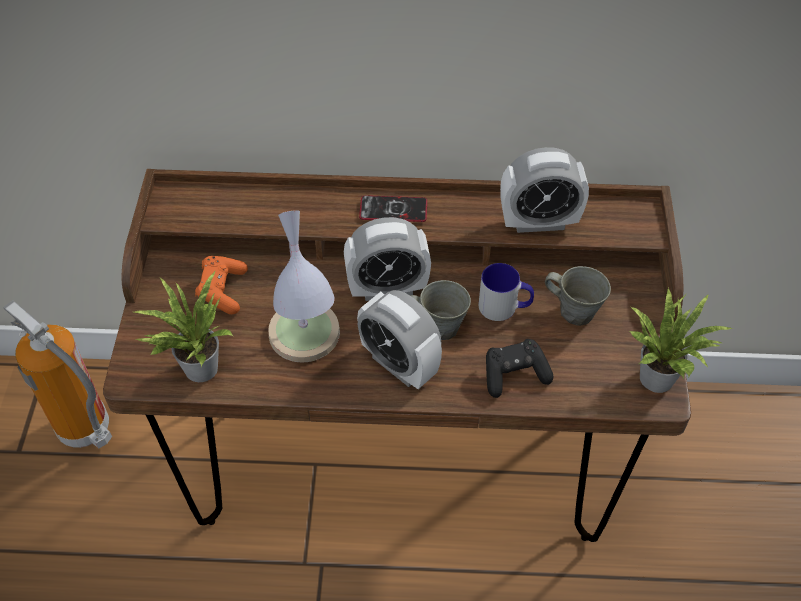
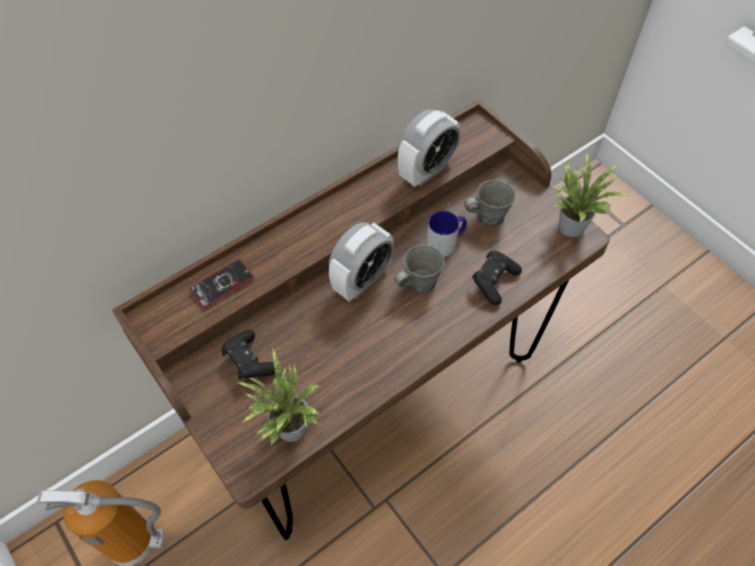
camera: 40 degrees left, 5 degrees up
(222, 291) = (249, 362): orange game controller -> black game controller
(307, 346) = (349, 357): table lamp -> none
(393, 210) = (326, 222): phone -> phone (222, 284)
(399, 364) = (420, 326): alarm clock -> none

